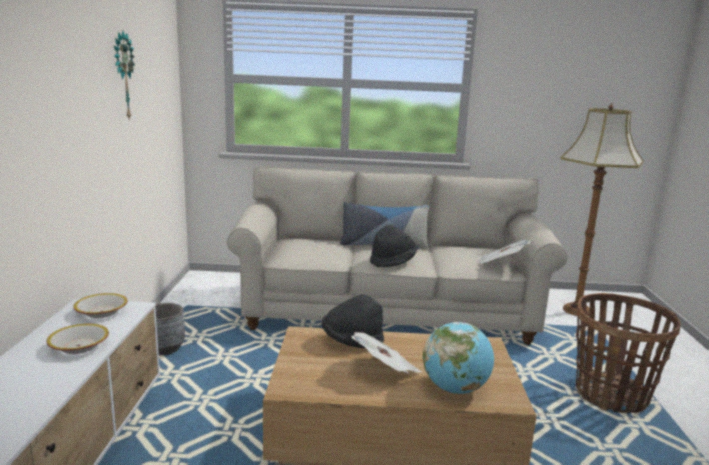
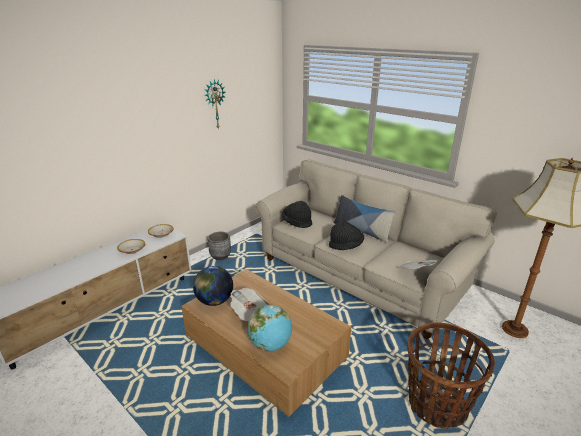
camera: 40 degrees right, 10 degrees up
(306, 375) = (214, 301): none -> globe
(352, 341) = (262, 291): black hat -> black hat (297, 222)

